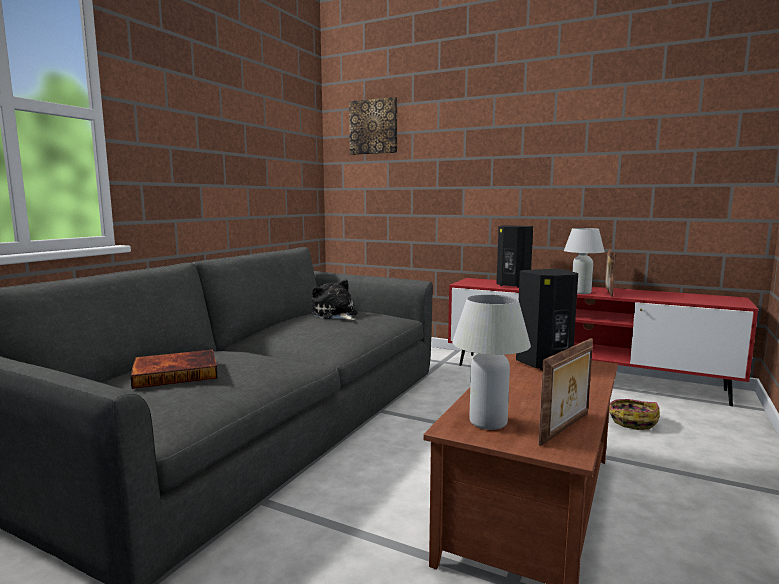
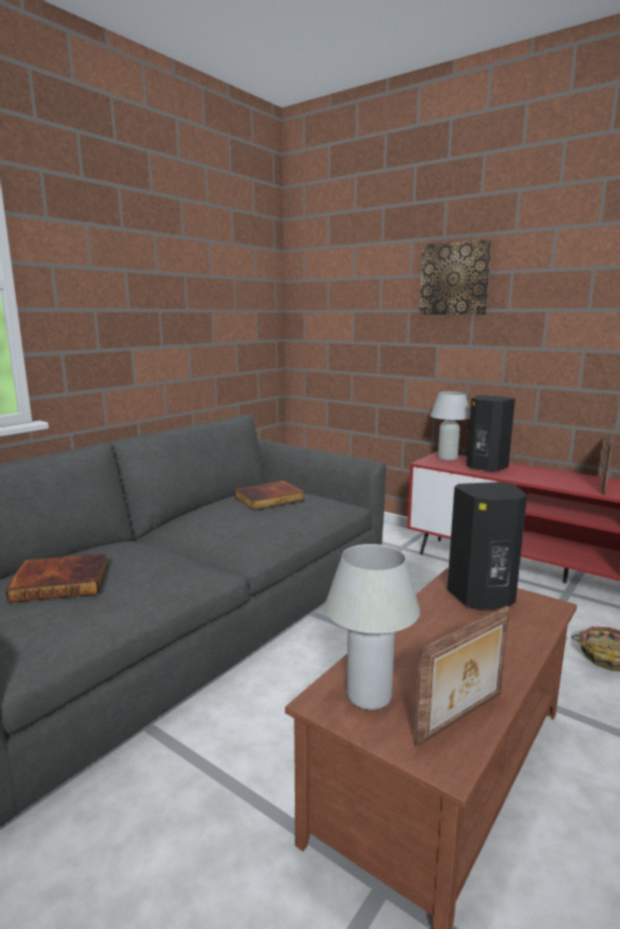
camera: 10 degrees right, 5 degrees up
(335, 315) = (269, 499): plush toy -> book
(374, 127) = (338, 270): picture -> picture (455, 279)
(581, 292) = (566, 485): white table lamp -> white table lamp (447, 458)

